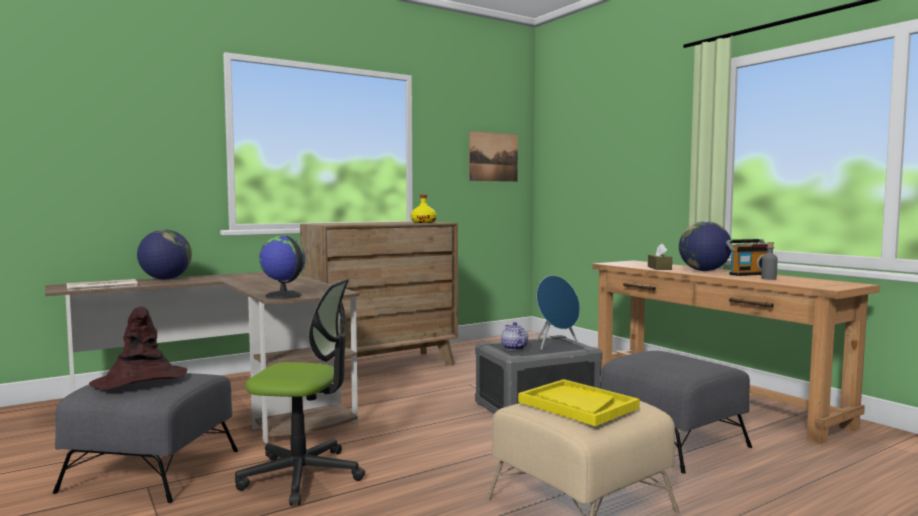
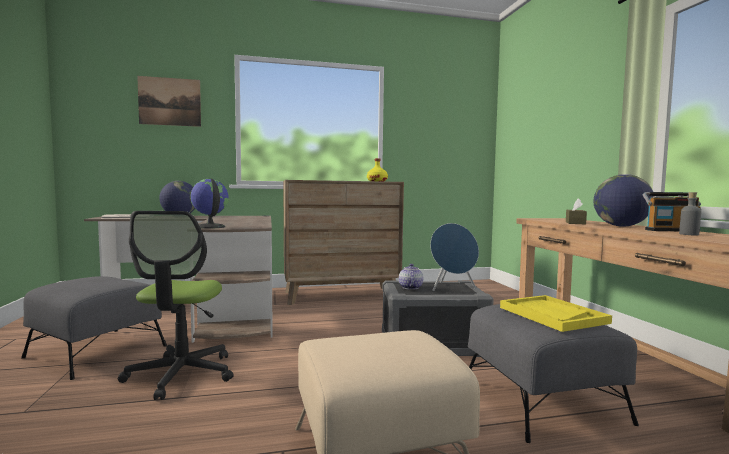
camera: 20 degrees right, 0 degrees up
(140, 380) = (87, 282): brown hat -> none
(302, 475) = (181, 374): office chair -> office chair turned 60 degrees clockwise
(493, 157) = (457, 132): picture -> picture (170, 101)
(577, 405) = (370, 348): yellow tray -> yellow tray (552, 315)

